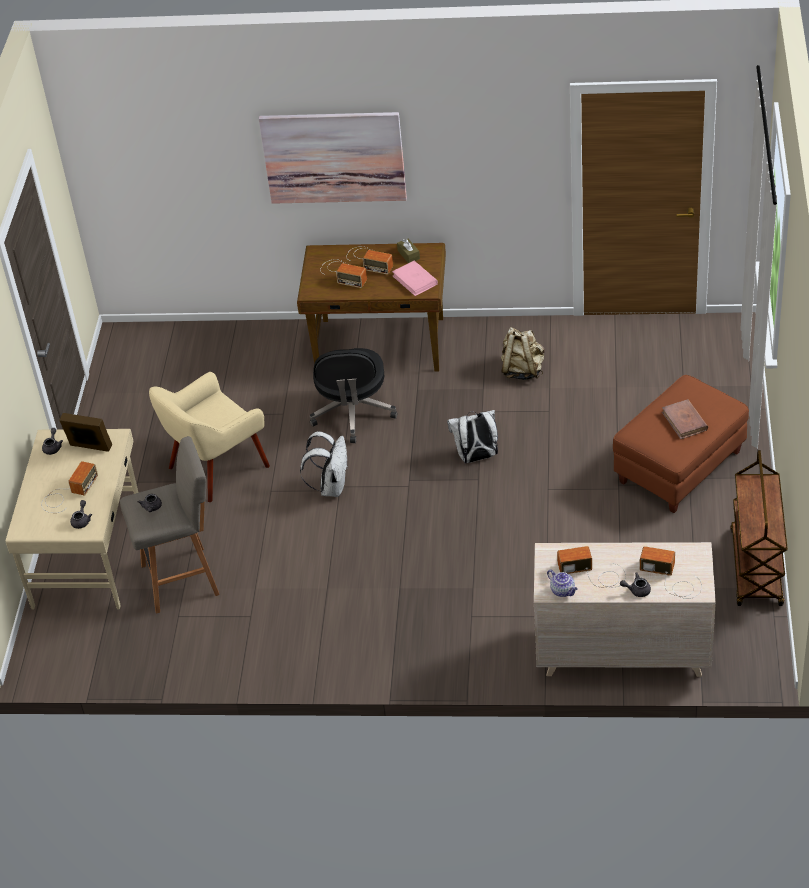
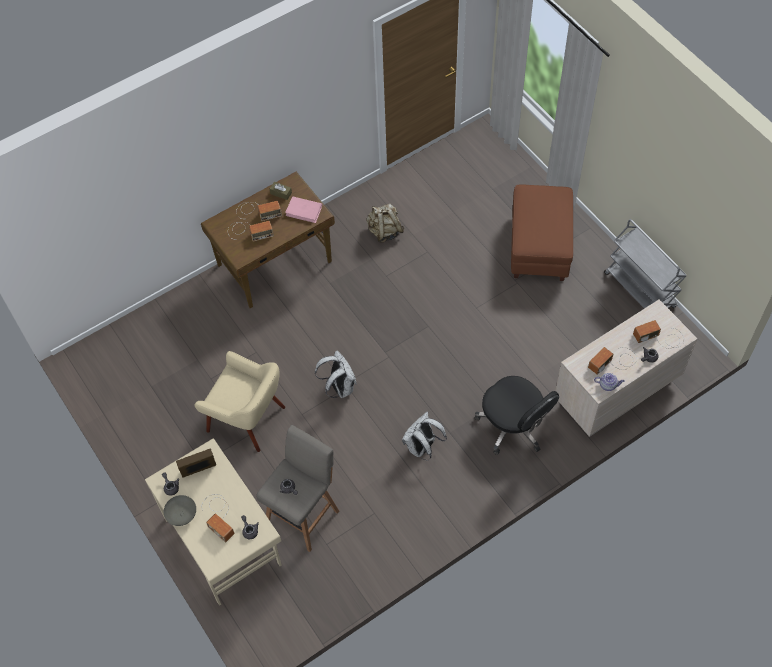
camera: 40 degrees left, 15 degrees up
(38, 475) = (182, 515): none -> grey bowl
(68, 493) = (218, 516): radio -> radio turned 150 degrees clockwise
(216, 466) = (247, 418): beige armchair -> beige armchair turned 75 degrees counterclockwise
(334, 157) = (214, 152): picture -> none
(353, 413) = (303, 324): black office chair -> black office chair (513, 426)
(476, 457) = (412, 311): white backpack -> white backpack (422, 447)
(684, 421) = (547, 219): brown book -> none
(756, 568) = (640, 290): brown cart -> grey cart

